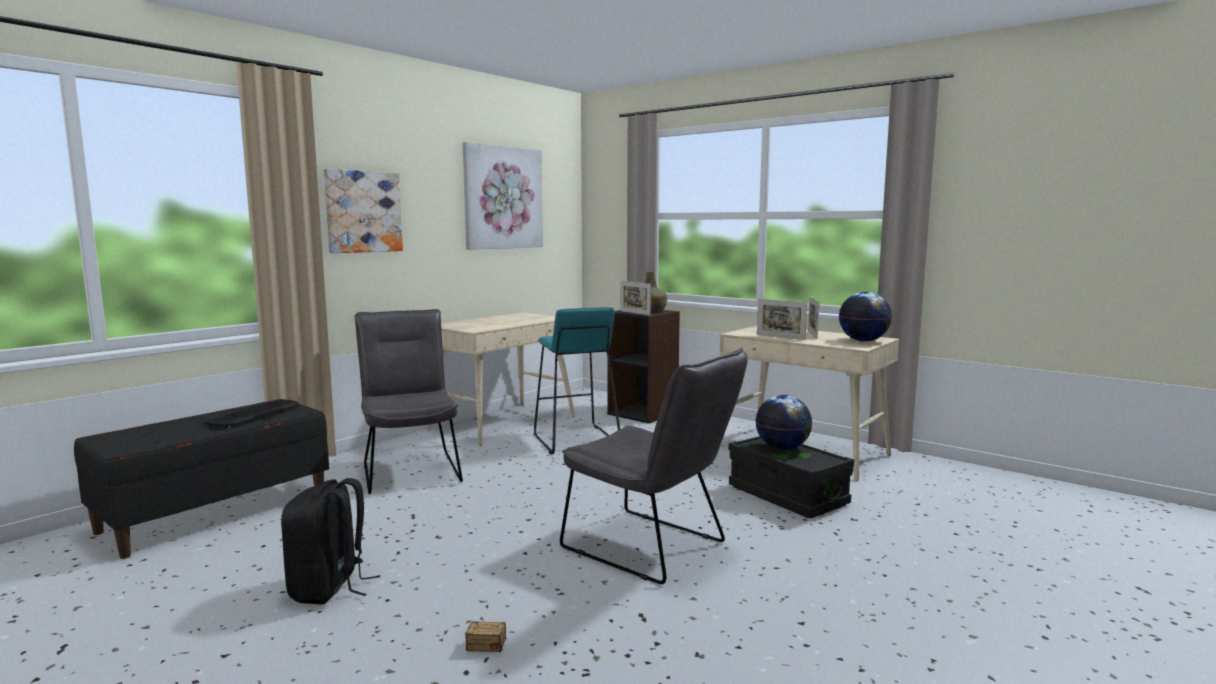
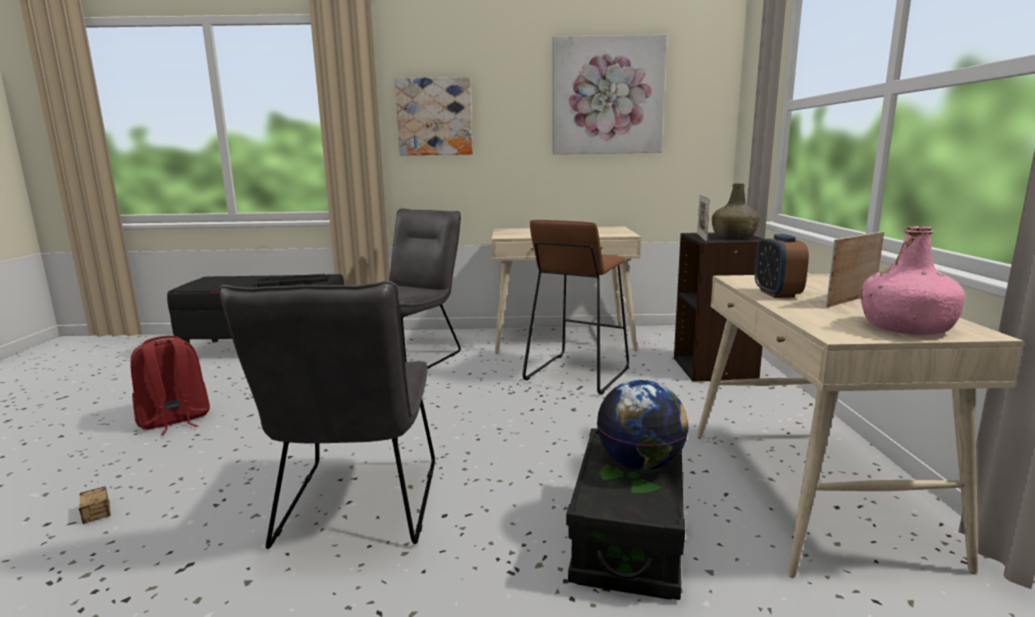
camera: 50 degrees right, 5 degrees up
(329, 588) = (174, 421): black backpack -> red backpack
(575, 440) = (576, 374): turquoise stool -> brown stool
(780, 337) = (777, 294): picture frame -> alarm clock
(863, 341) = (906, 327): globe -> pink bottle

